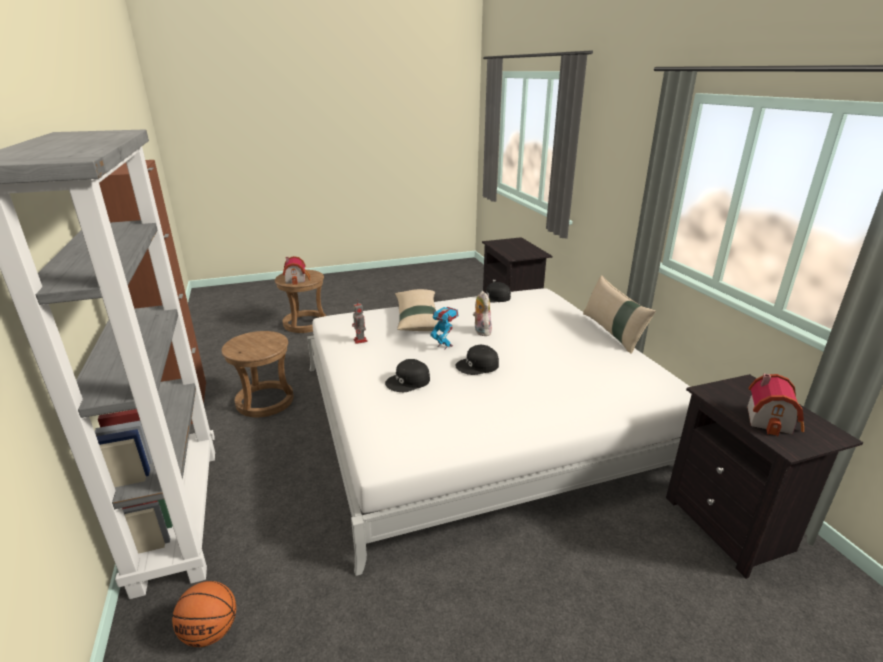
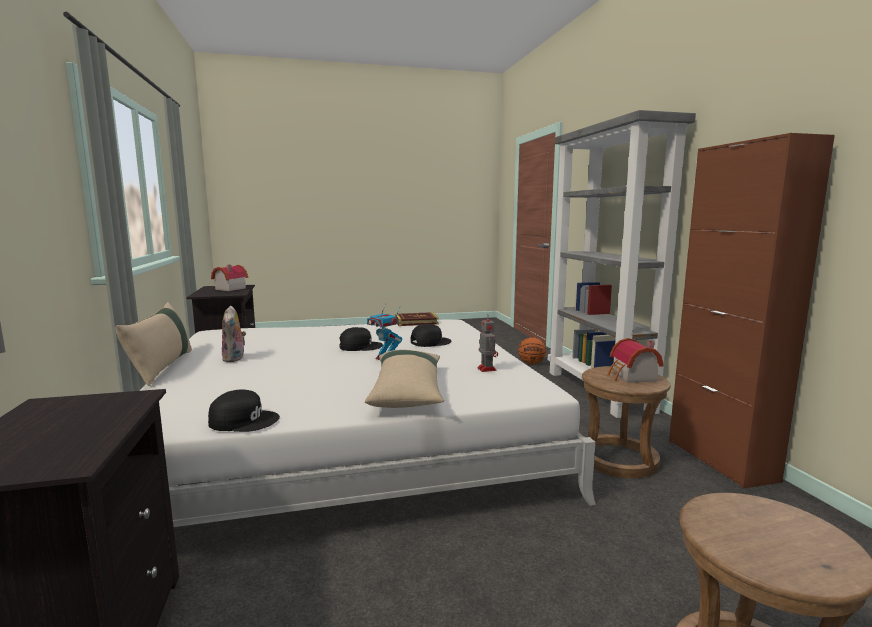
camera: 175 degrees left, 15 degrees down
(297, 279) = (760, 523): toy house -> toy house (632, 377)
(436, 448) = (416, 322): none -> book
(481, 331) = (328, 370): plush toy -> plush toy (235, 358)

